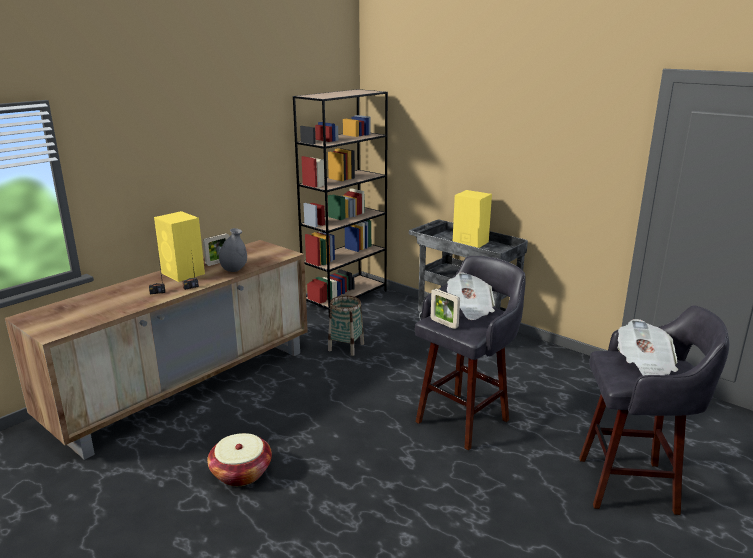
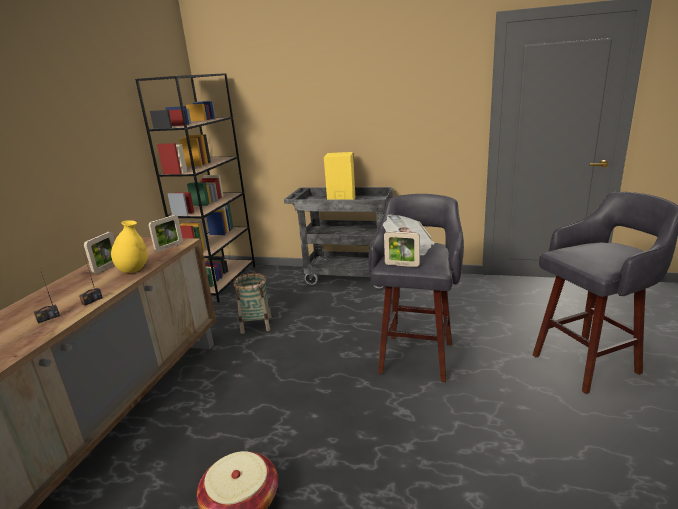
camera: 25 degrees left, 0 degrees up
(183, 274) = (69, 289): yellow speaker -> none
(234, 270) = (133, 270): grey vase -> yellow vase
(274, 256) = (169, 247): none -> picture frame
(644, 364) = (597, 251): newspaper -> none

